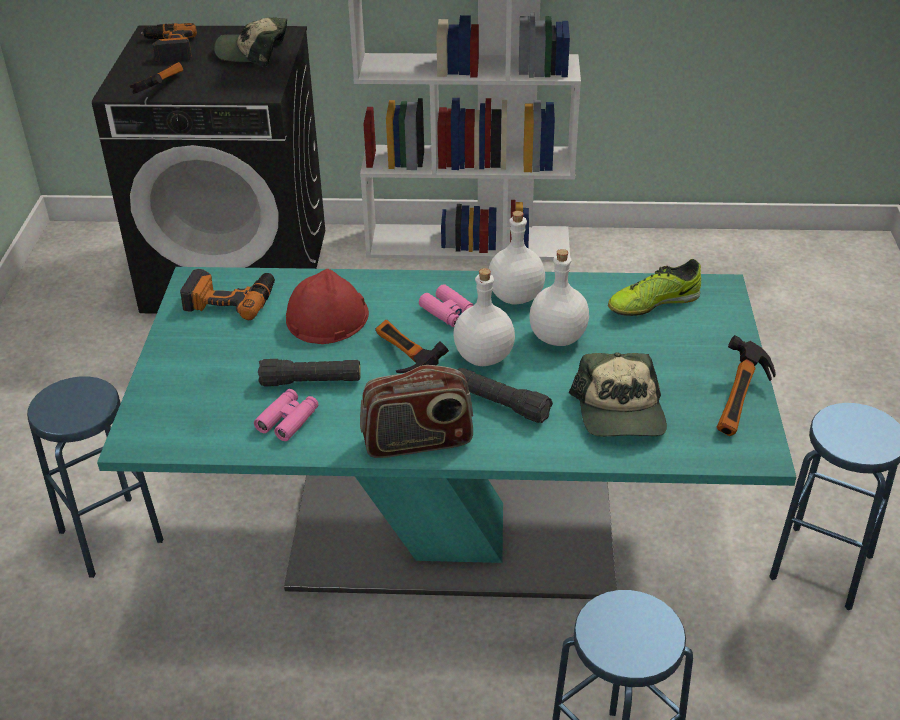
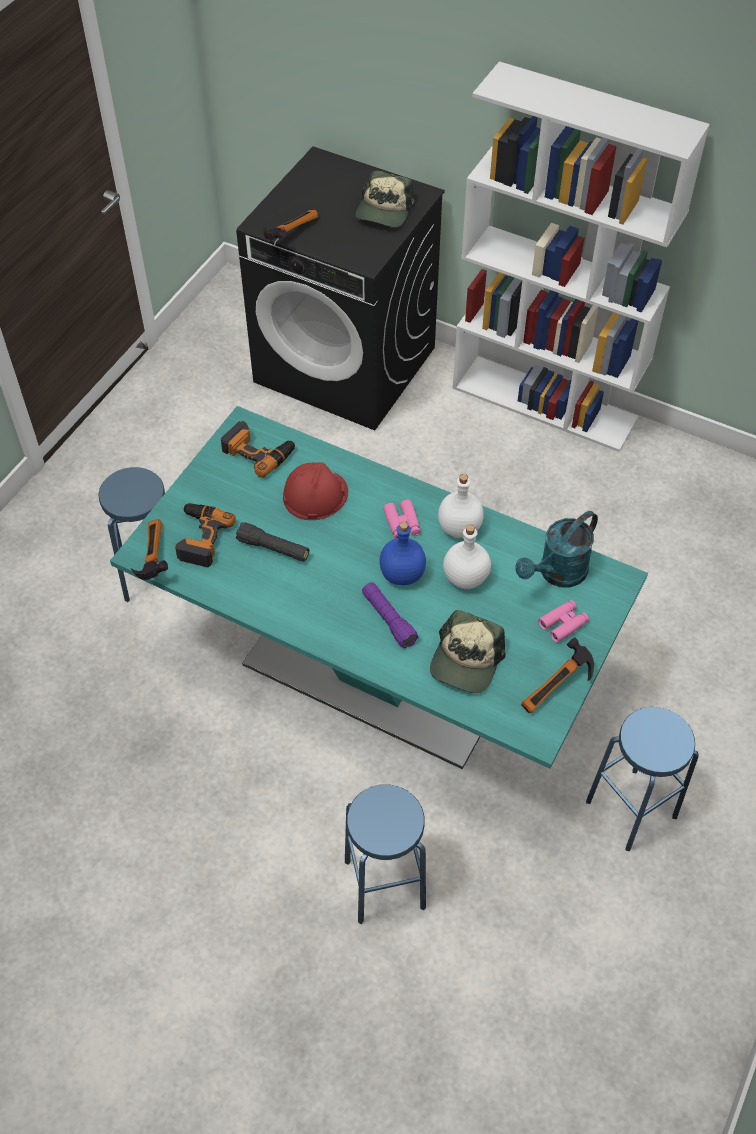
camera: 25 degrees right, 15 degrees up
(168, 48) = (321, 184): power drill -> power drill (199, 537)
(253, 52) = (384, 211): cap -> cap turned 105 degrees counterclockwise
(288, 420) = (241, 575): pink binoculars -> pink binoculars (563, 624)
(401, 362) = (343, 556): hammer -> hammer (150, 557)
(417, 442) = (315, 628): radio -> none
(484, 358) = (402, 575): white bottle -> blue bottle
(500, 404) = (388, 619): black flashlight -> purple flashlight
(653, 303) = (557, 574): shoe -> turquoise watering can

